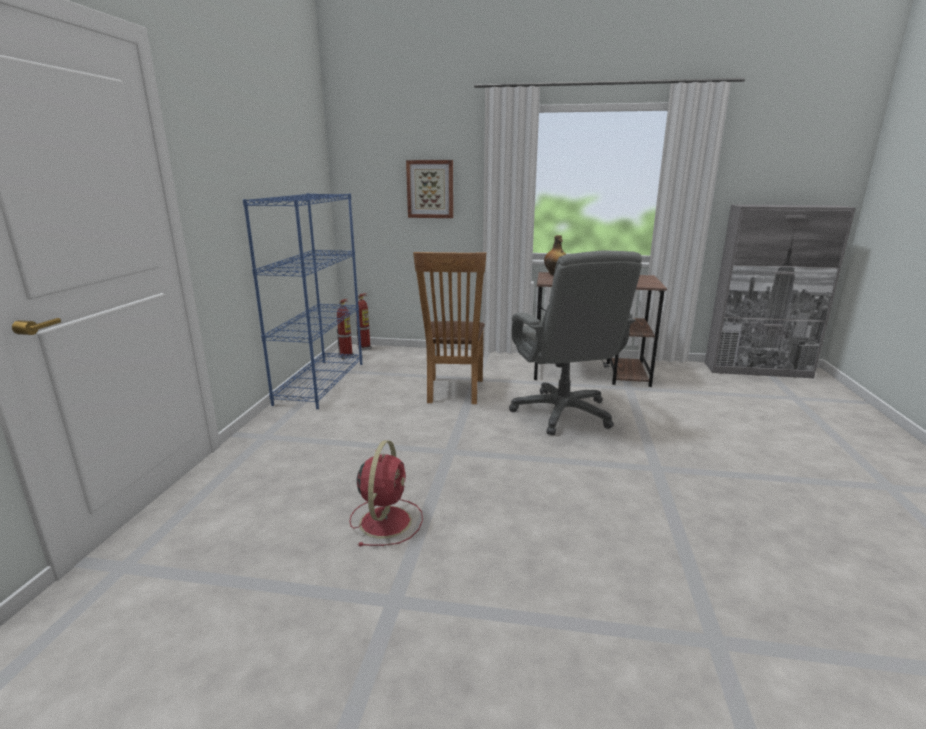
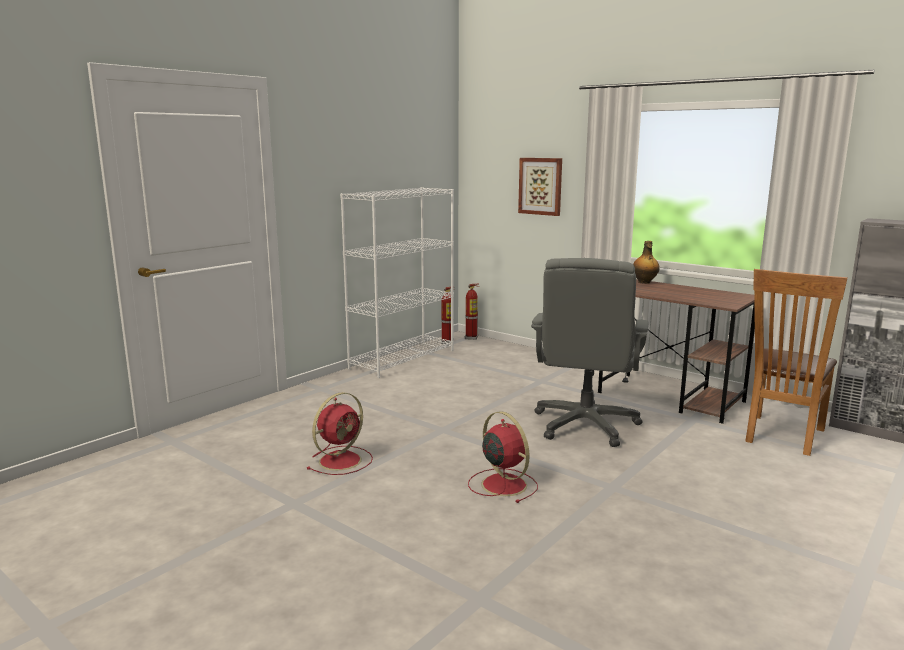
camera: 30 degrees right, 5 degrees down
(321, 382) = (403, 359): blue bookcase -> white bookcase
(453, 392) = (504, 387): brown chair -> brown chair (781, 436)
(572, 495) = (502, 484): none -> red fan

